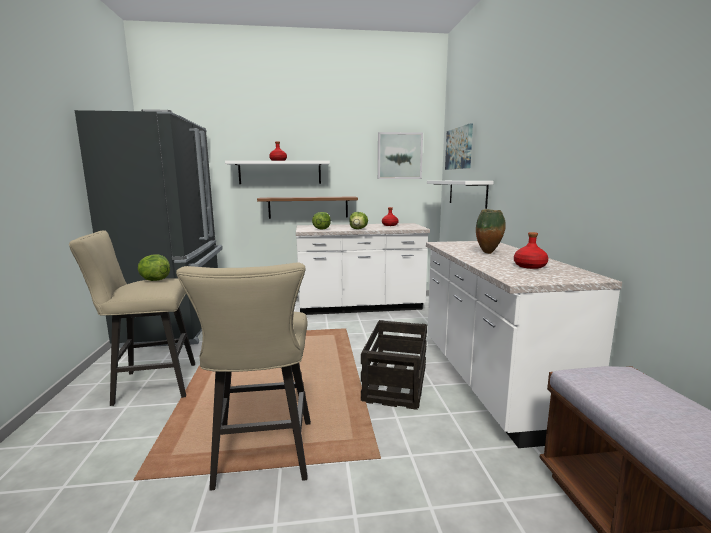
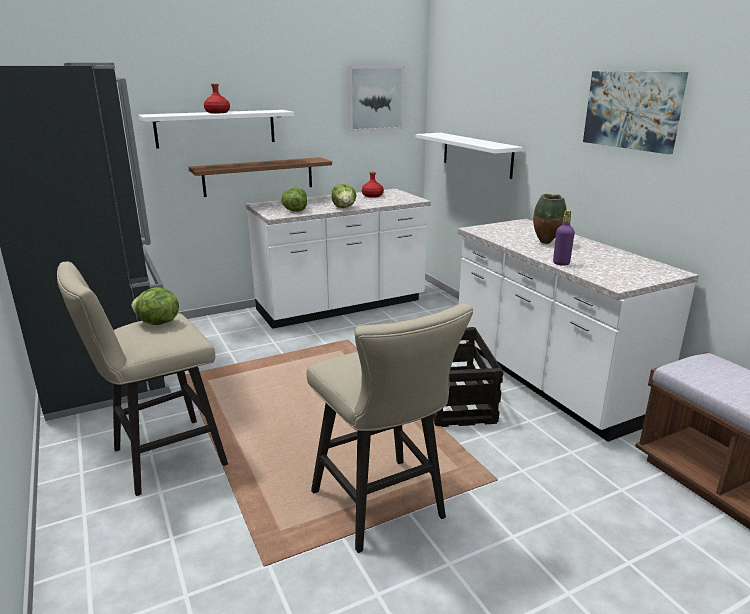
camera: 20 degrees left, 10 degrees up
(459, 148) = (460, 94): picture -> picture (632, 110)
(482, 264) = (561, 263): none -> purple bottle
(529, 266) = (606, 261): red bottle -> none

